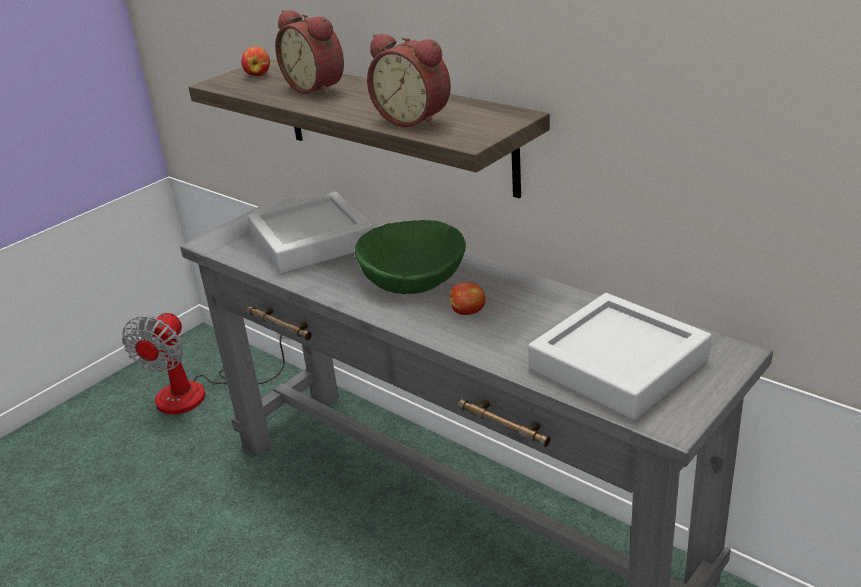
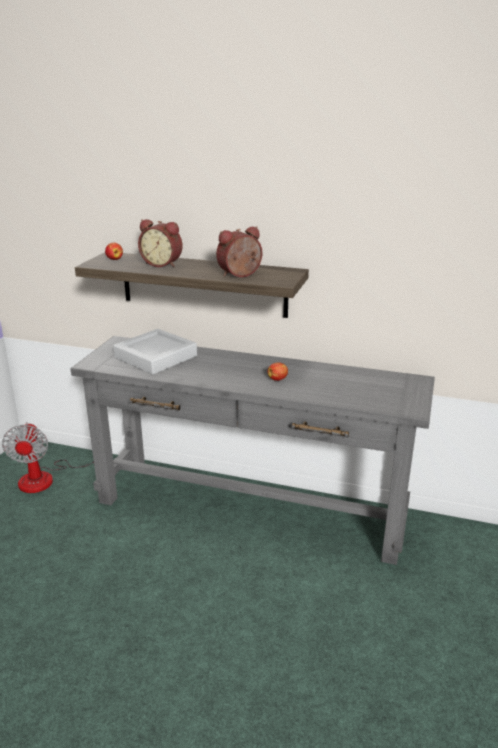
camera: 25 degrees left, 5 degrees down
(412, 275) = (231, 366): green bowl -> none
(415, 119) = (240, 275): alarm clock -> alarm clock turned 135 degrees clockwise
(618, 365) = (371, 391): grey tray -> none

